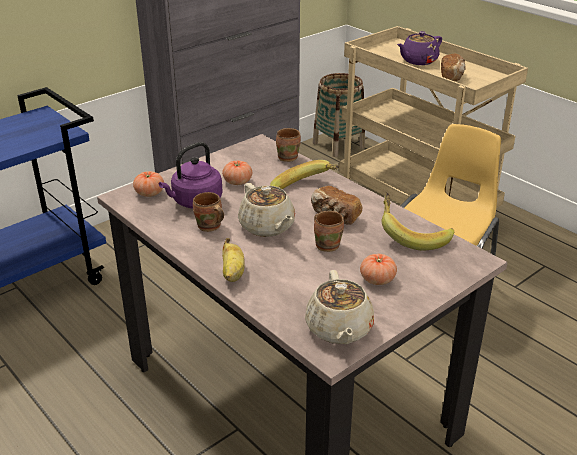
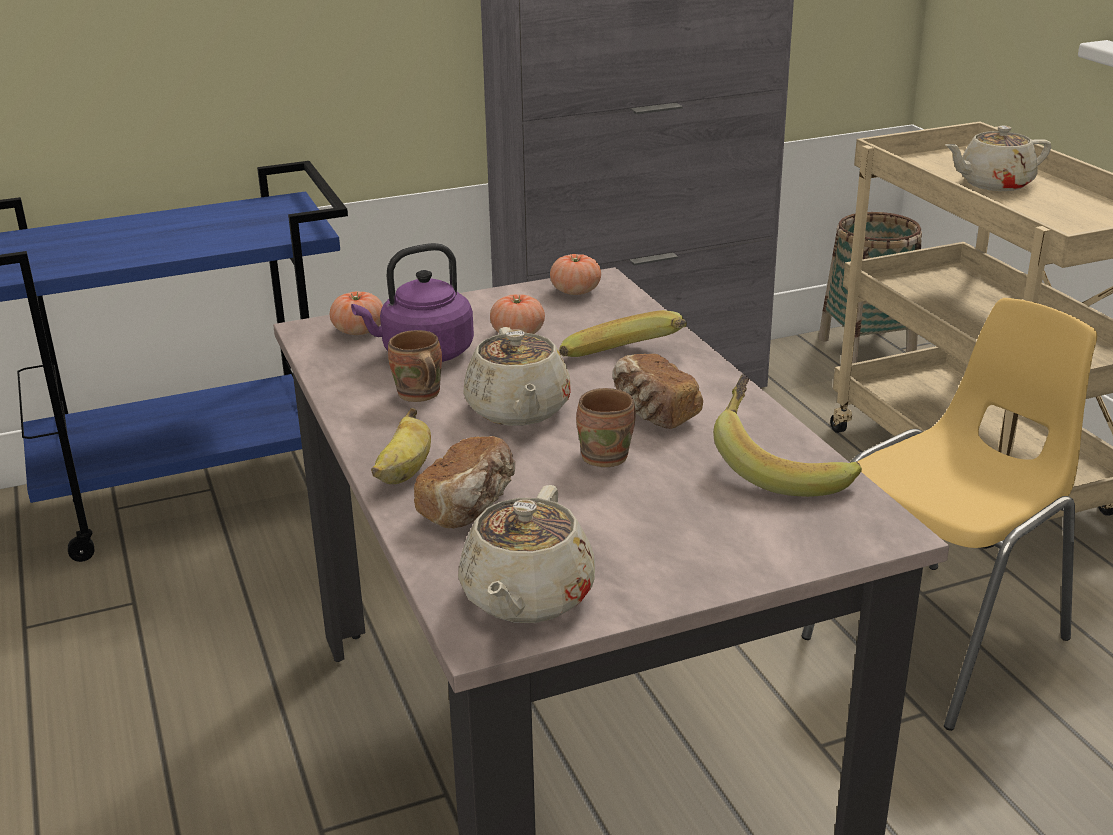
camera: 20 degrees right, 5 degrees down
(288, 157) = (635, 308): brown mug -> none
(377, 279) = (659, 528): tomato -> tomato (575, 291)
(418, 61) = (993, 184): purple teapot -> beige teapot
(452, 76) = (1047, 215): bread -> bread (470, 506)

